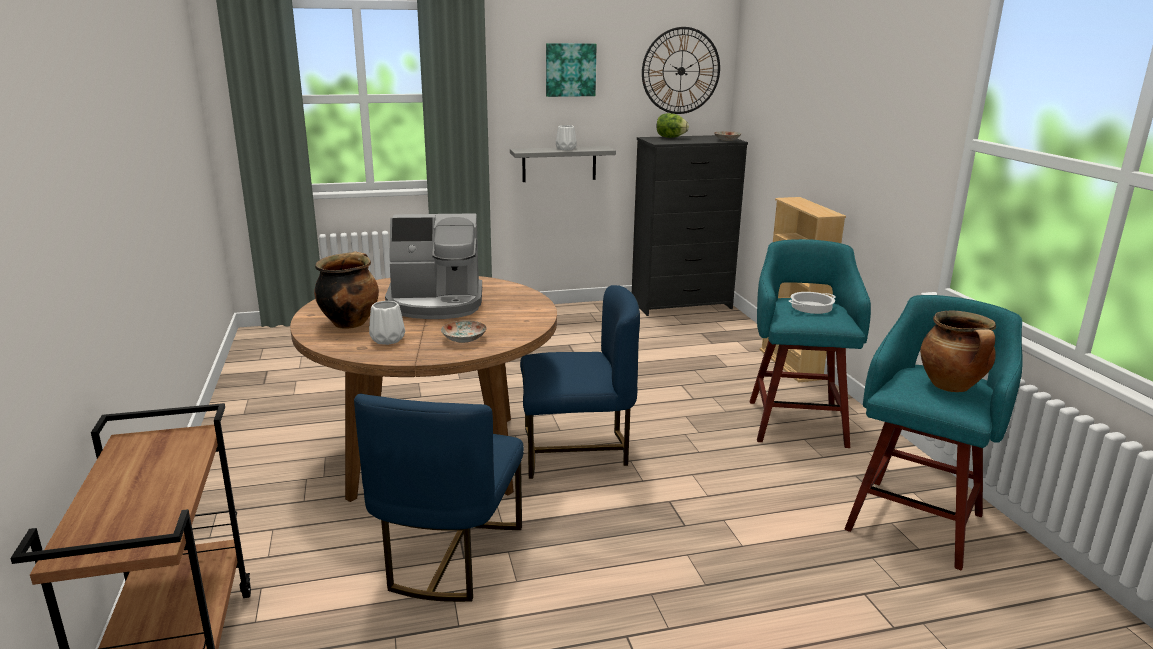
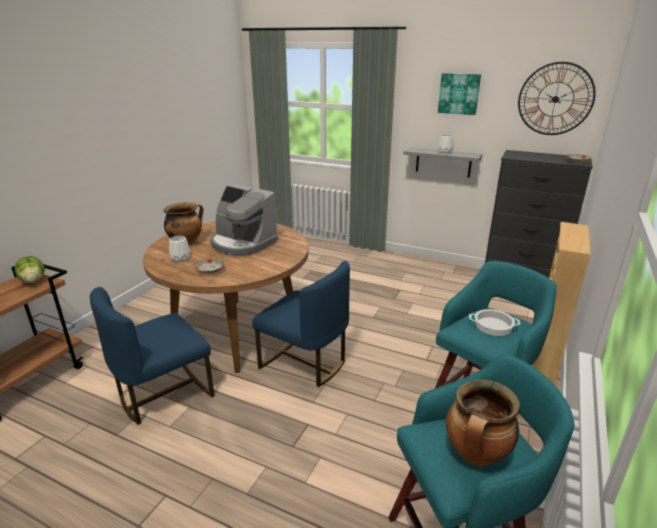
camera: 40 degrees right, 5 degrees up
(670, 137) = (532, 153): lettuce -> lettuce (33, 281)

